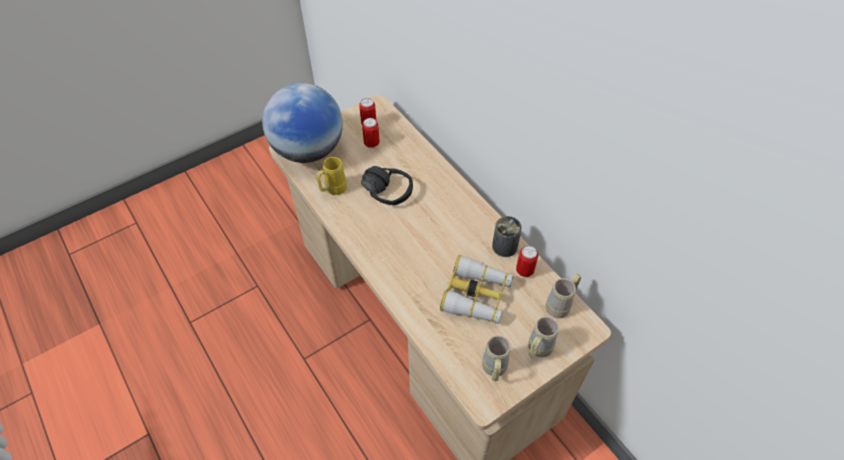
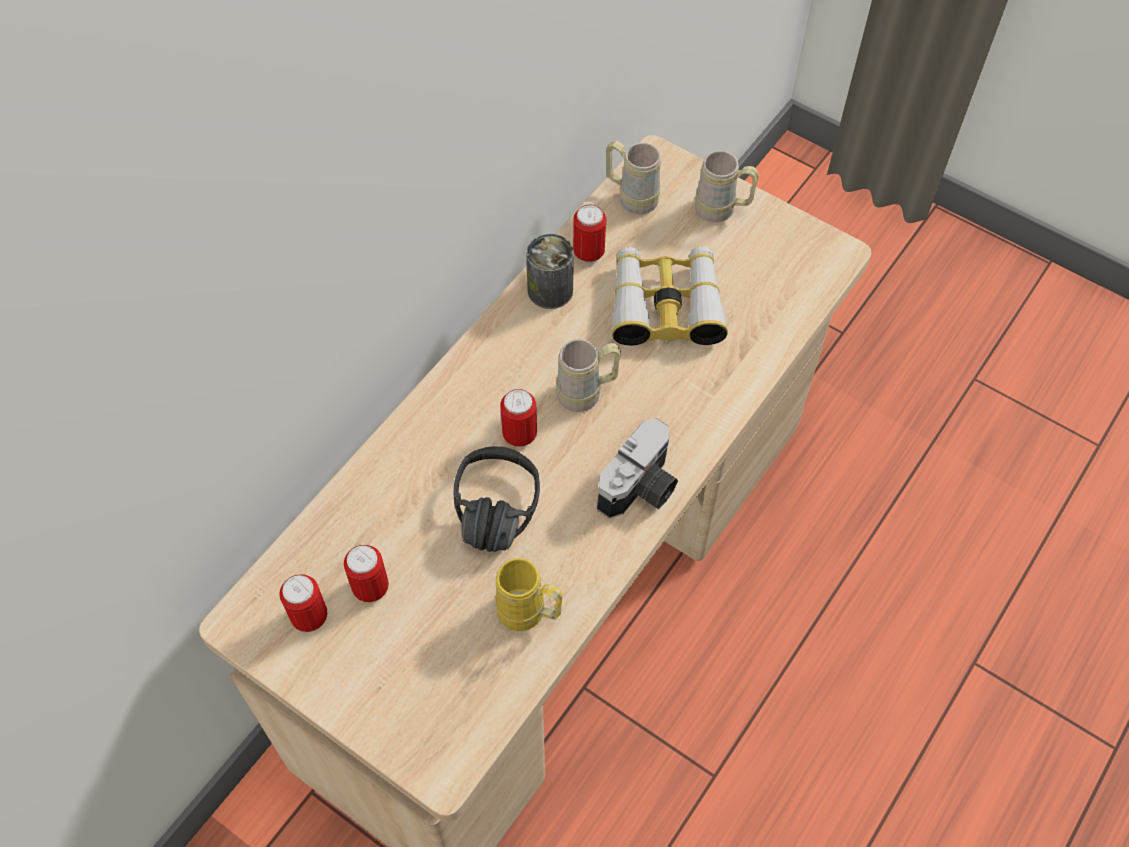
camera: 110 degrees left, 5 degrees up
(308, 150) = (433, 715): globe -> none
(371, 248) = (641, 488): none -> camera
(422, 210) = (519, 435): none -> can
(494, 370) = (782, 253): beige mug -> beige mug (587, 393)

